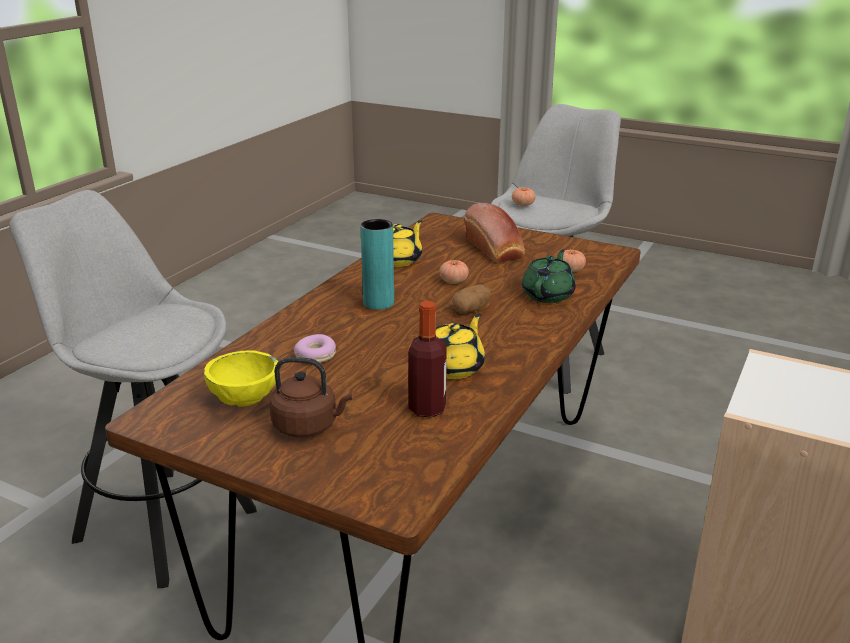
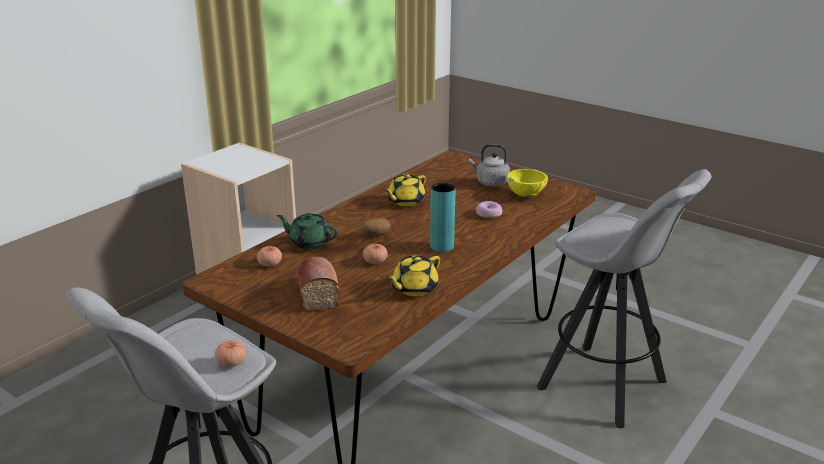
camera: 170 degrees left, 0 degrees up
(308, 426) = (490, 182): brown kettle -> grey kettle
(427, 409) = (428, 185): bottle -> none
(548, 294) = (309, 243): green teapot -> green teapot turned 75 degrees clockwise

